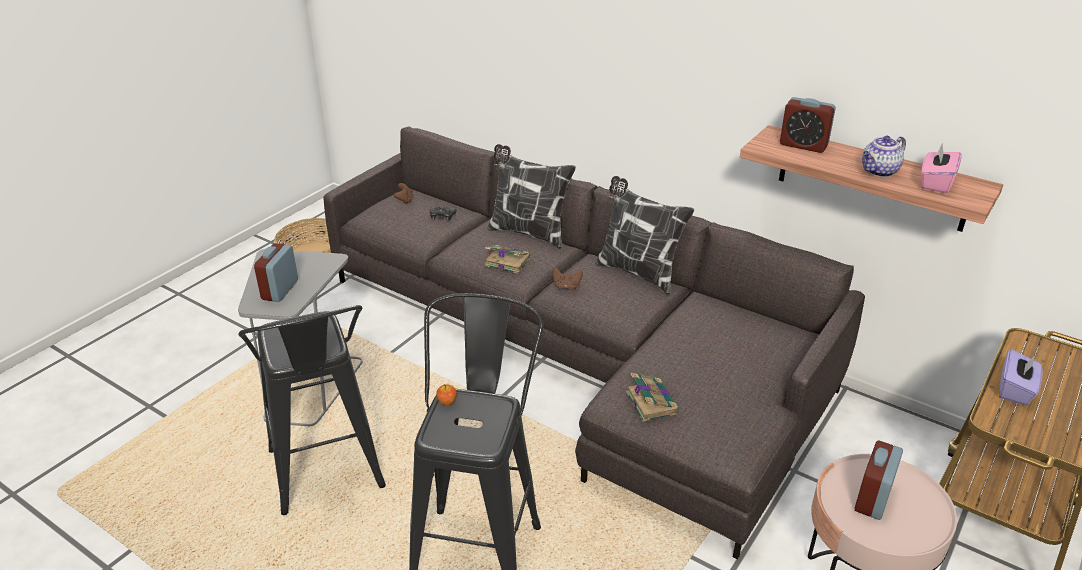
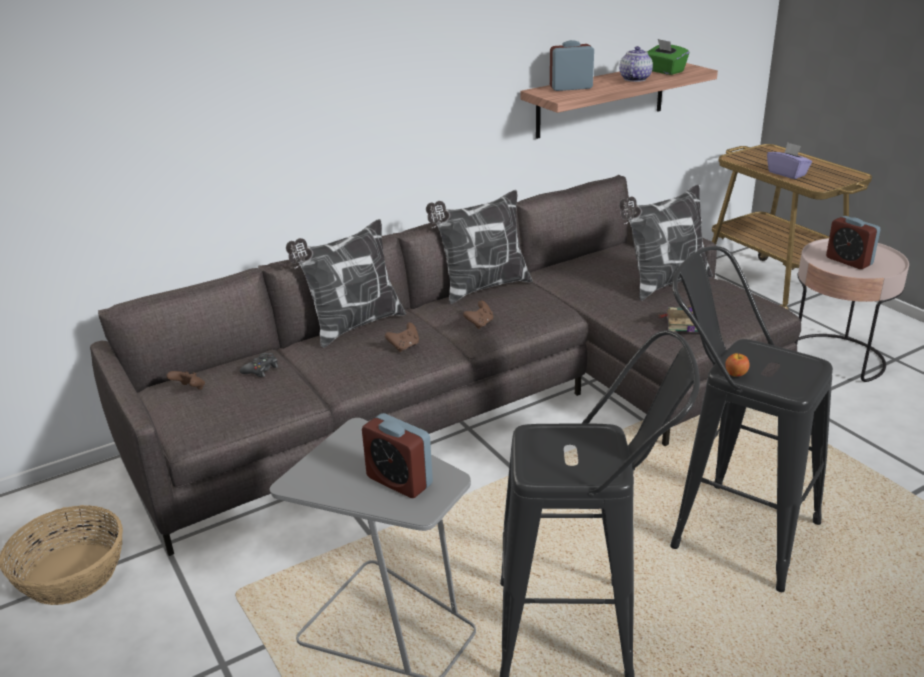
camera: 65 degrees left, 5 degrees down
(506, 262) = (404, 346): book -> brown game controller
(729, 373) = (664, 283): none -> pillow
(803, 145) = (571, 88): alarm clock -> alarm clock turned 150 degrees counterclockwise
(879, 171) = (634, 79): teapot -> teapot turned 150 degrees counterclockwise
(935, 183) = (664, 71): pink tissue box -> green tissue box

